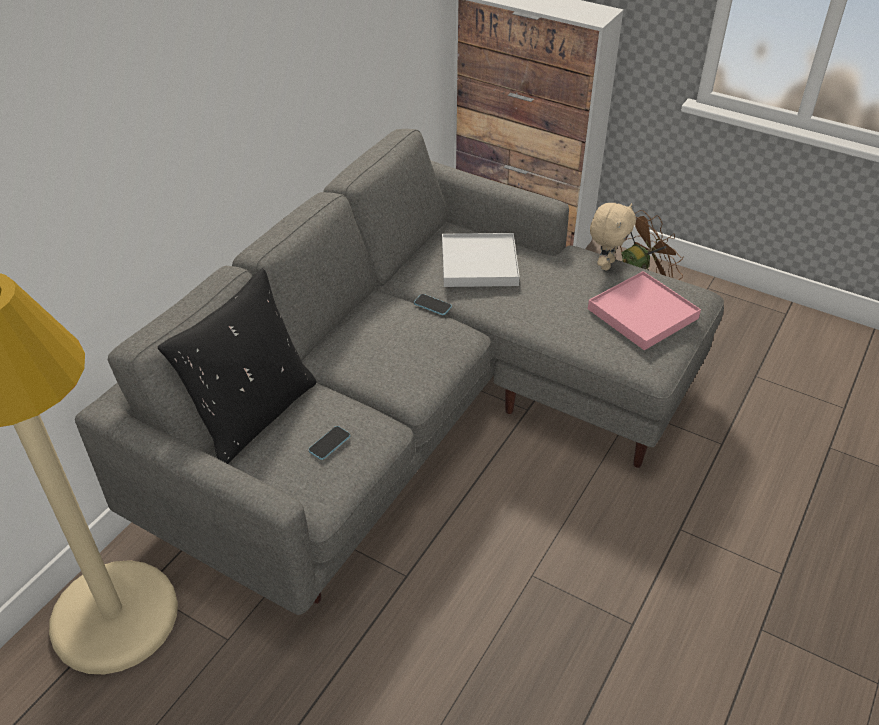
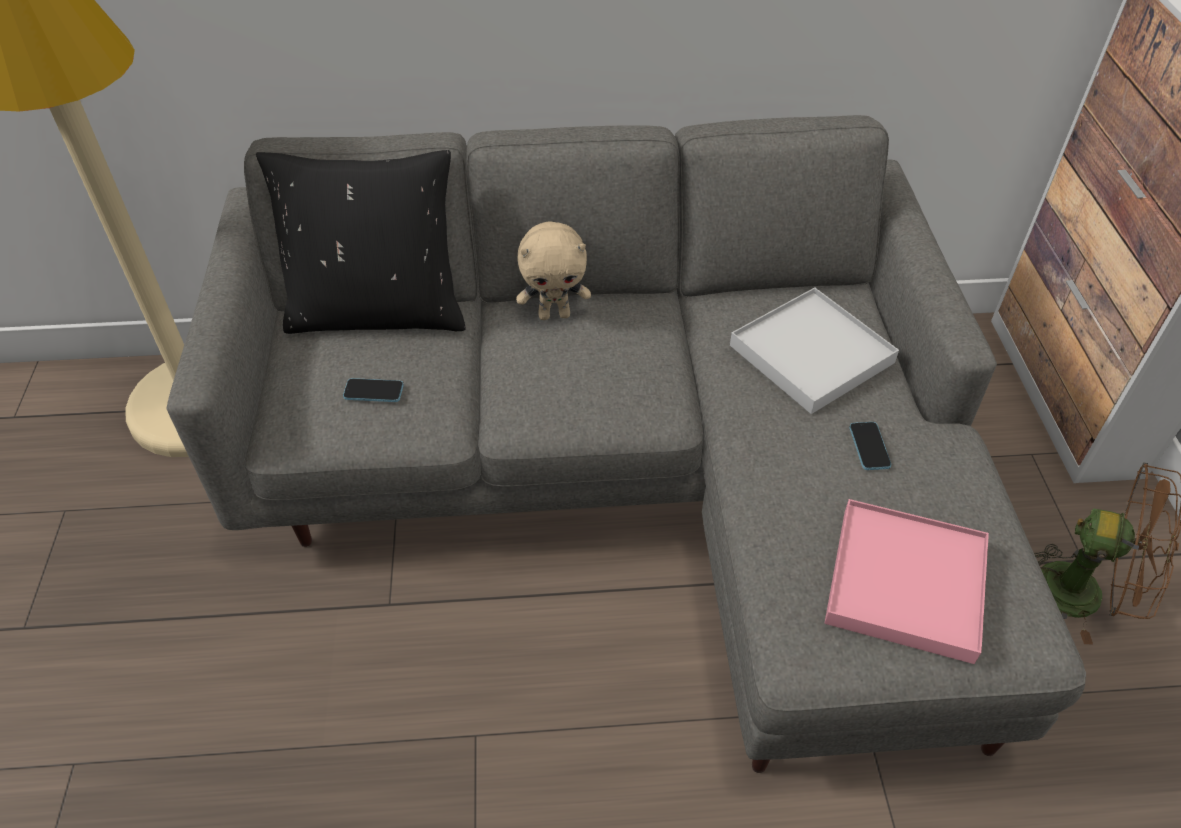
camera: 55 degrees right, 5 degrees up
(432, 305) = (688, 354): phone -> phone (869, 447)
(606, 264) = (972, 486): beige plush toy -> beige plush toy (554, 314)

